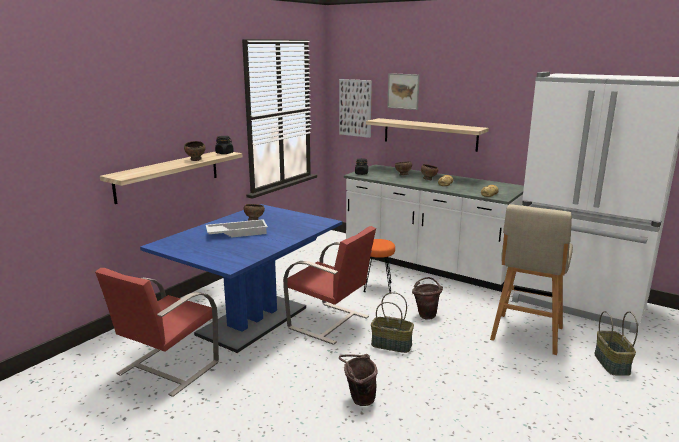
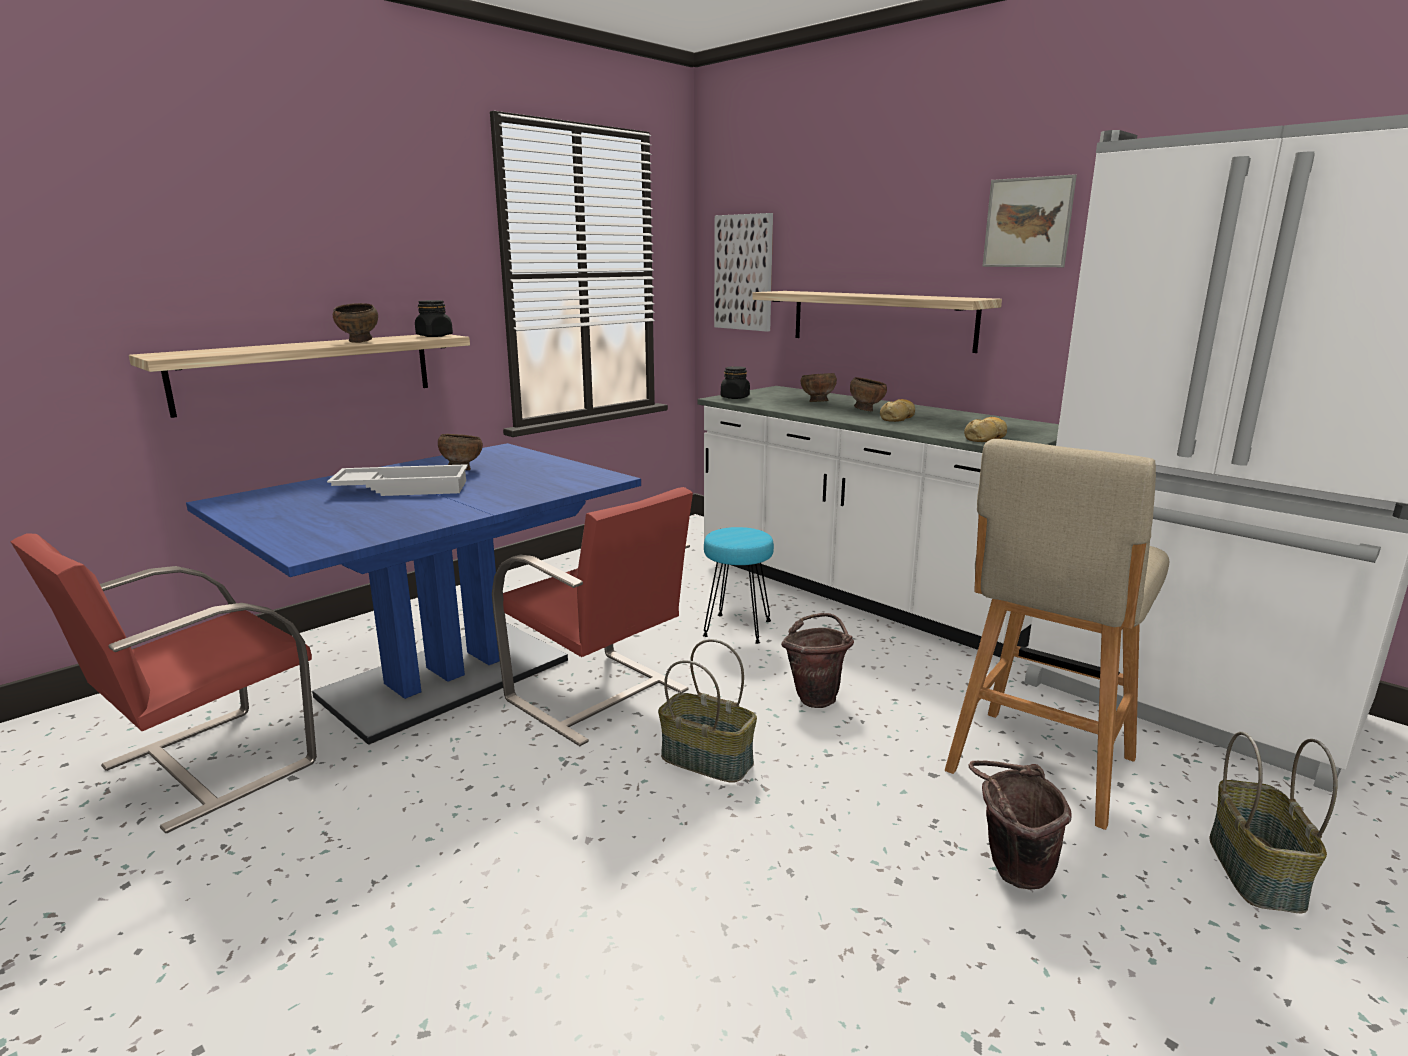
camera: 10 degrees right, 0 degrees up
(358, 400) = (561, 895): brown bucket -> brown bucket (1010, 871)
(377, 287) = (737, 629): orange stool -> turquoise stool
(403, 91) = (831, 231): picture -> picture (1028, 222)

